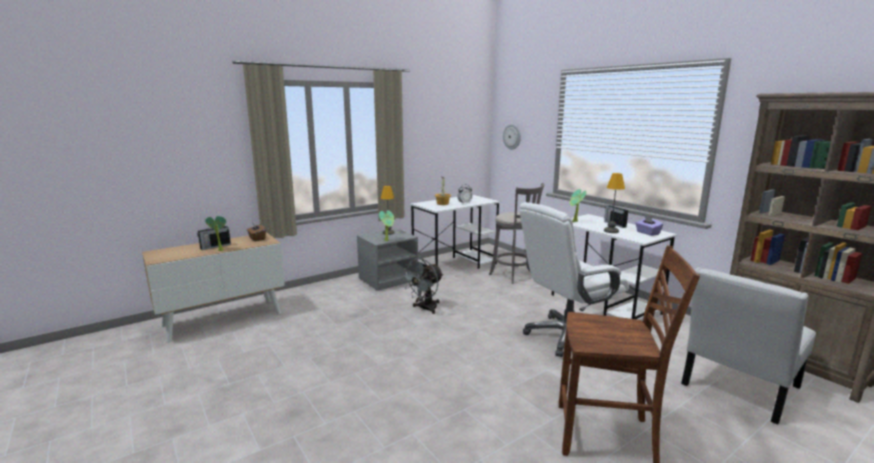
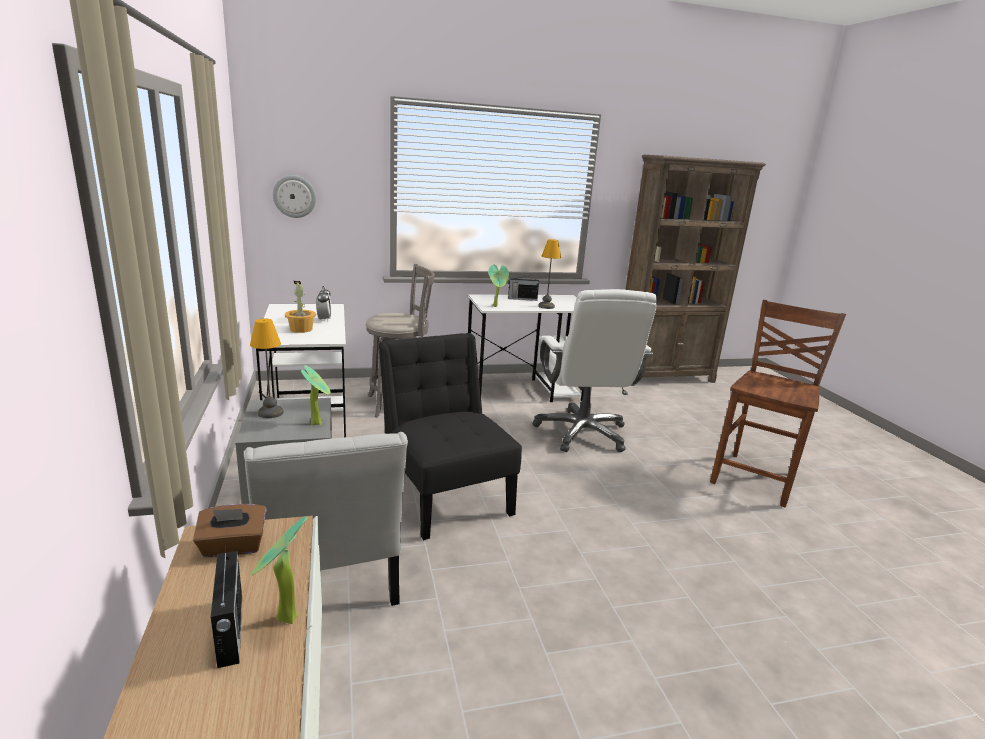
camera: 70 degrees left, 5 degrees up
(425, 309) = (445, 495): grey fan -> black chair
(647, 233) = (564, 300): purple tissue box -> none
(737, 388) = (693, 405): white chair -> white chair (328, 581)

